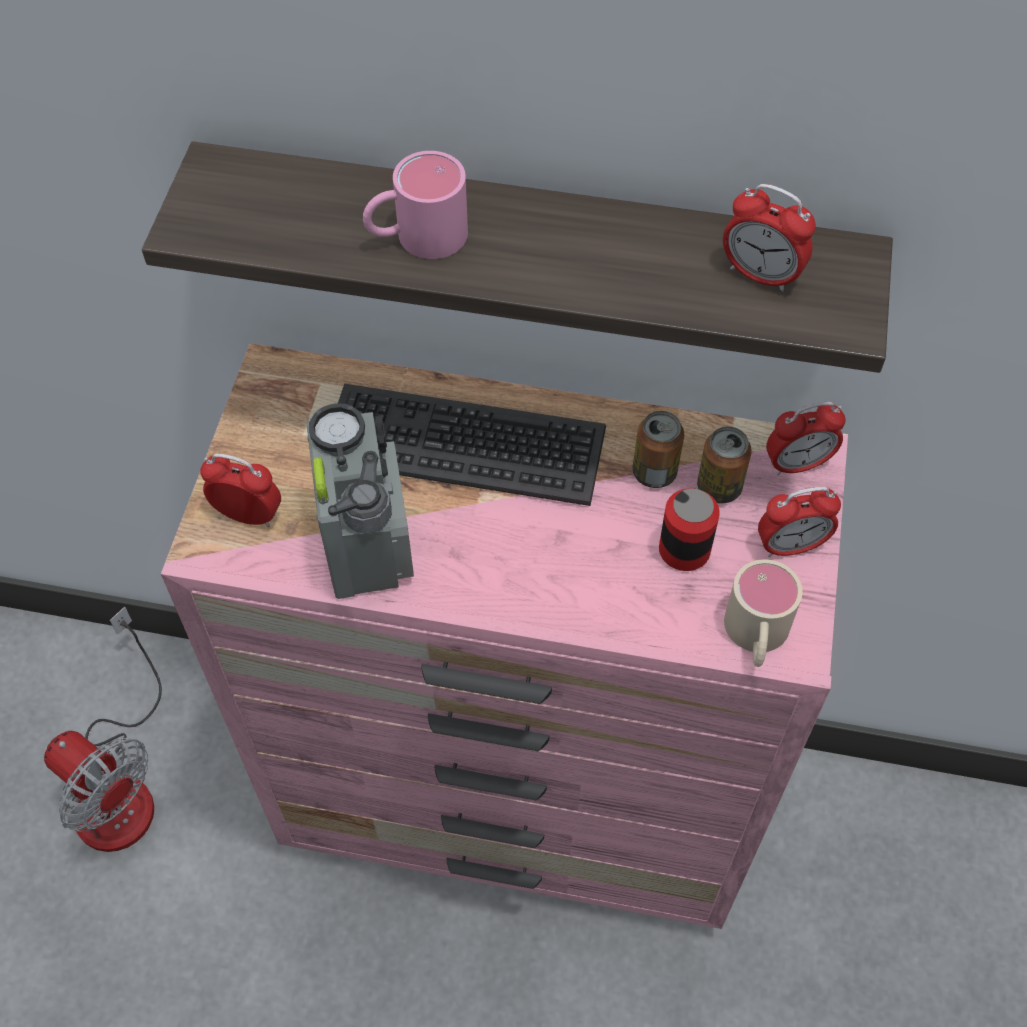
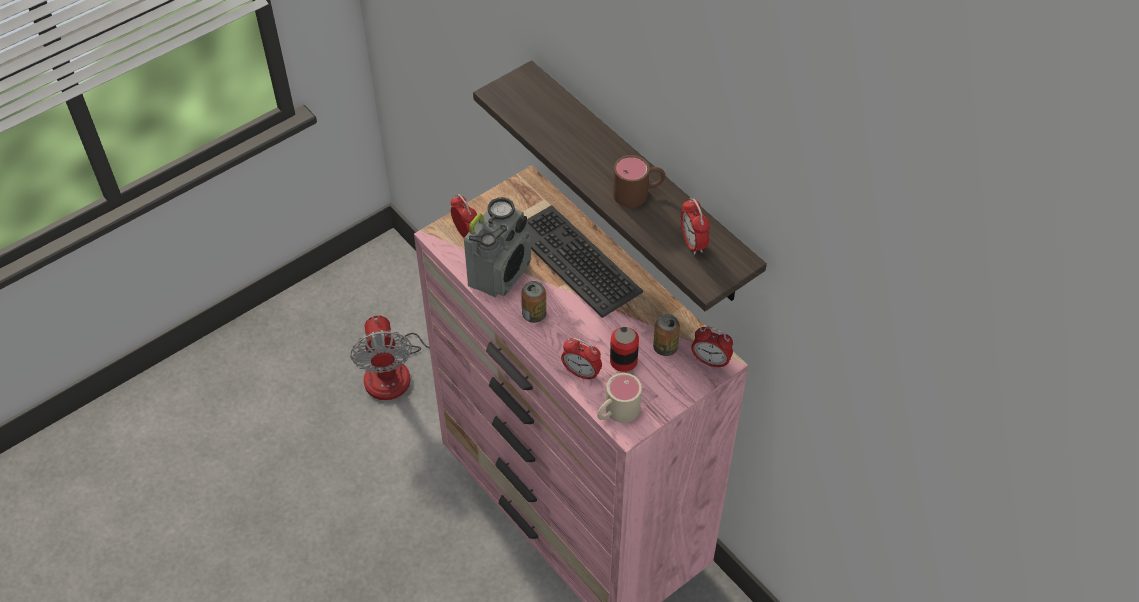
camera: 40 degrees right, 5 degrees down
(416, 237) = (575, 147): pink mug -> none
(594, 248) = (638, 193): none -> brown mug
(654, 472) = (644, 323): can -> can (534, 314)
(790, 546) = (670, 390): alarm clock -> alarm clock (581, 373)

